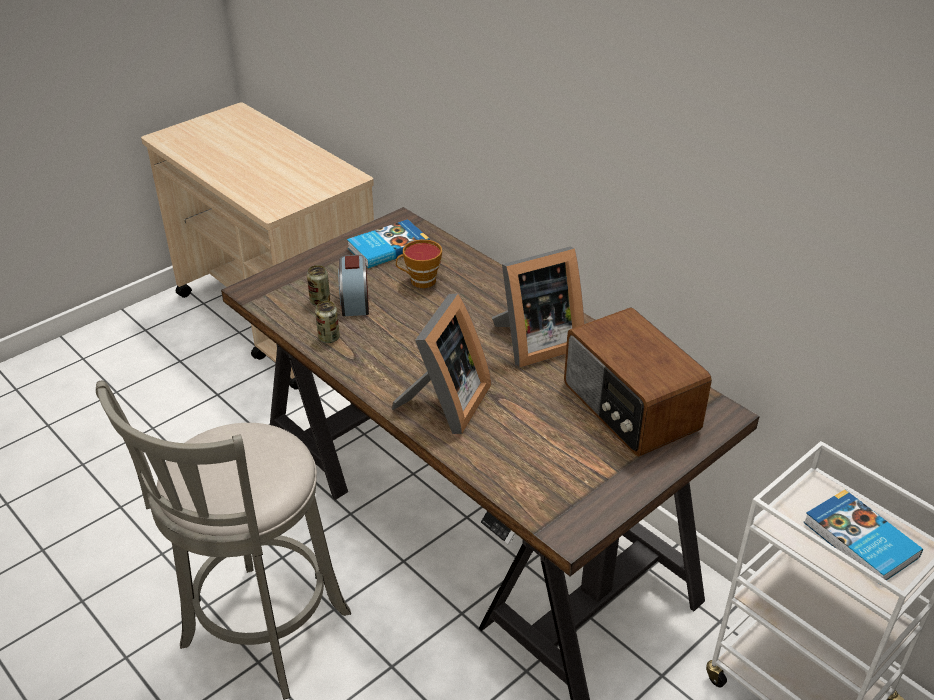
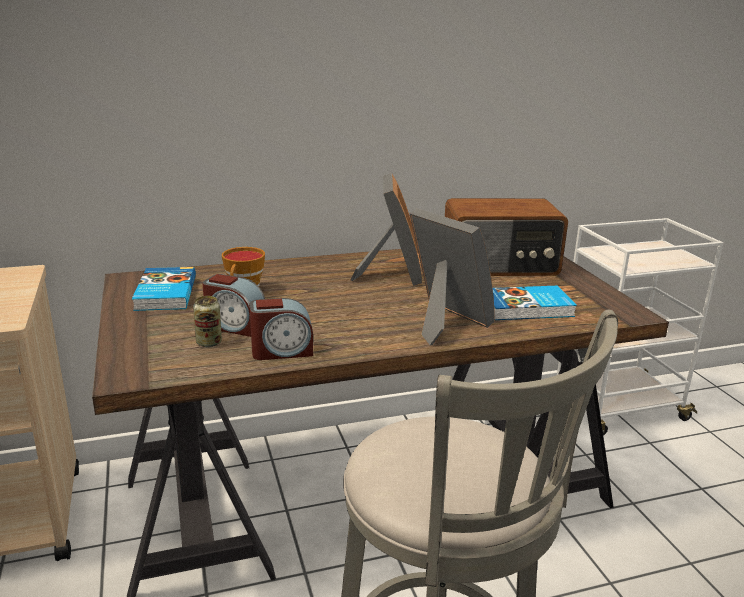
camera: 65 degrees left, 15 degrees down
(329, 338) = (282, 351): can -> alarm clock
(859, 541) = (649, 255): book -> book (527, 308)

